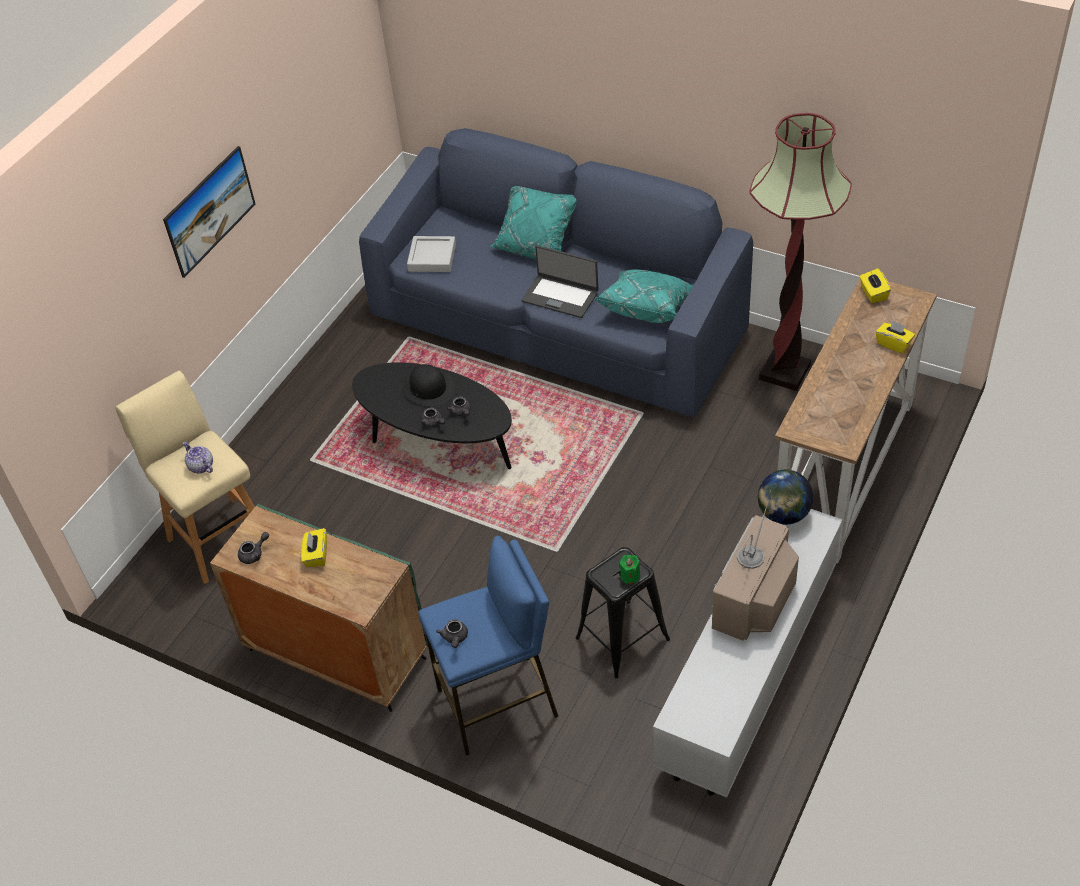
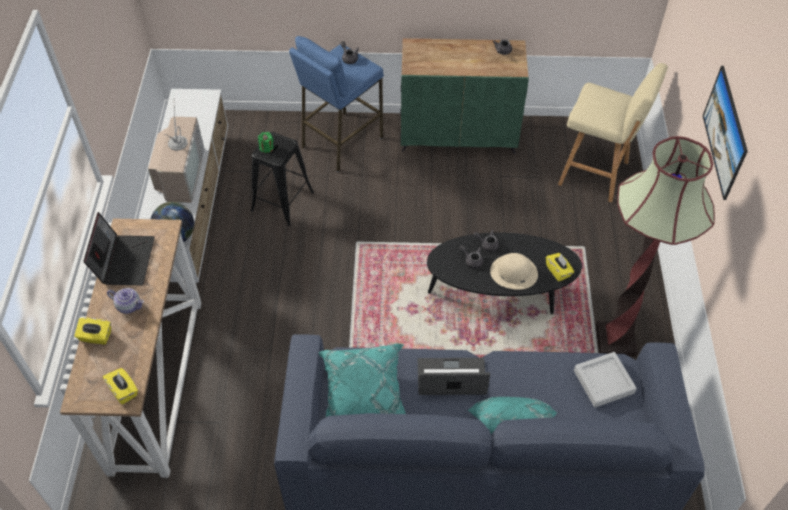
camera: 150 degrees right, 5 degrees up
(200, 466) = (597, 104): teapot -> teapot (129, 306)
(316, 555) = (463, 62): yellow tissue box -> yellow tissue box (558, 271)
(428, 388) = (513, 272): black hat -> beige hat
(785, 372) = (235, 474): floor lamp -> floor lamp (615, 340)
(850, 409) = (124, 260): none -> laptop

